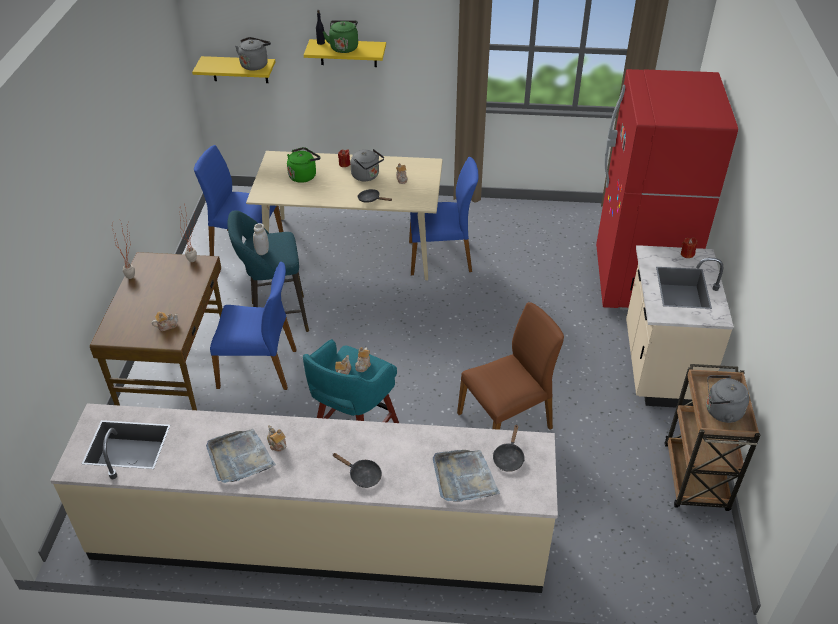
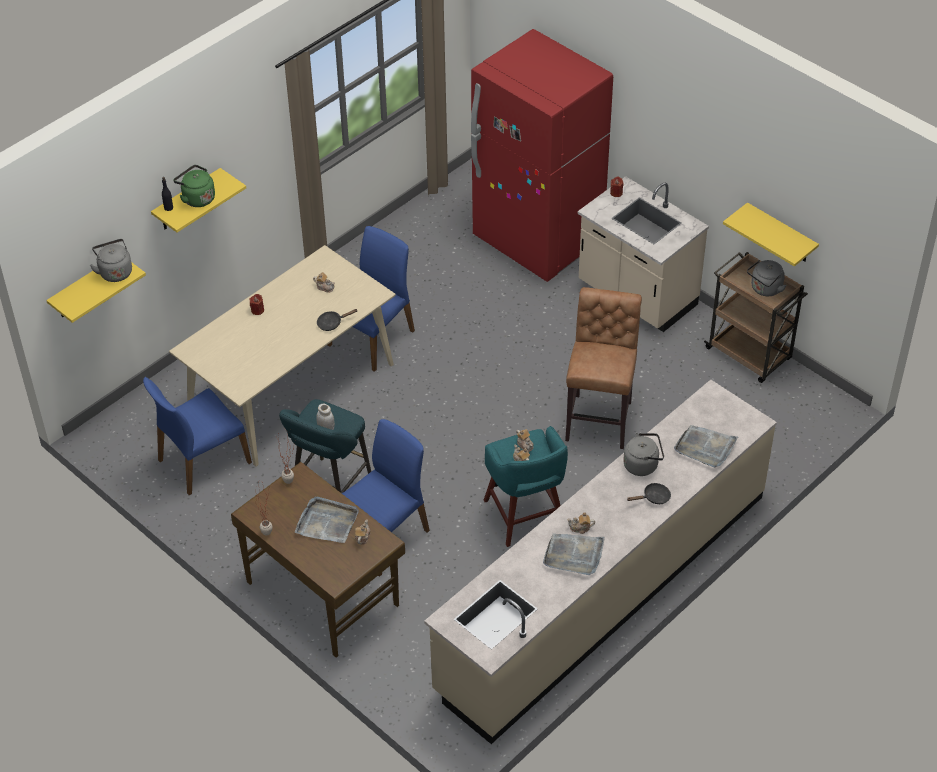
camera: 50 degrees left, 5 degrees up
(167, 300) = (327, 522): none -> grey tray
(303, 175) = (243, 346): green kettle -> none
(367, 176) = (294, 306): grey kettle -> grey kettle (643, 465)
(506, 421) = (600, 418): brown chair -> brown stool
(508, 458) = (710, 415): black frying pan -> none
(768, 363) = (781, 234): none -> yellow shelf

